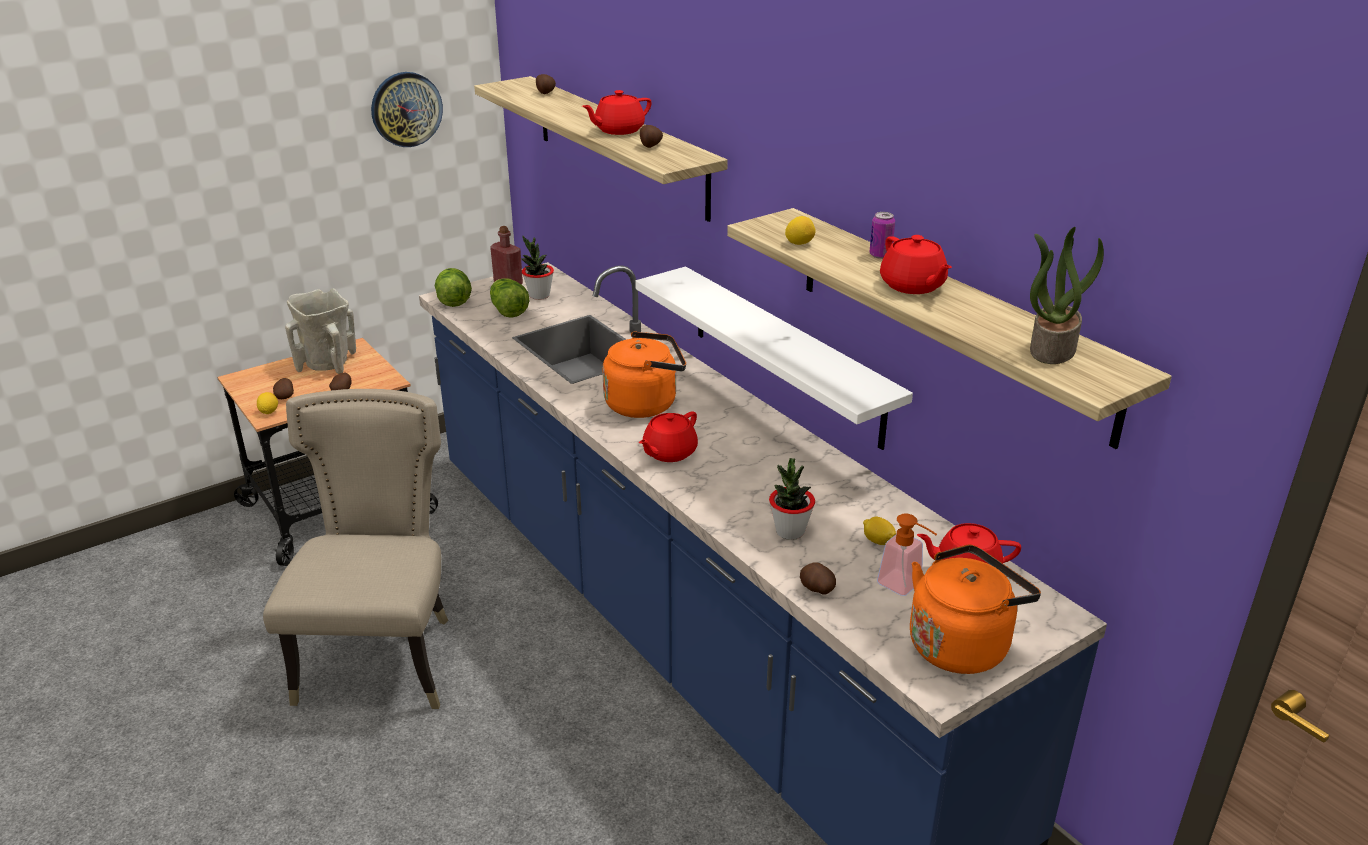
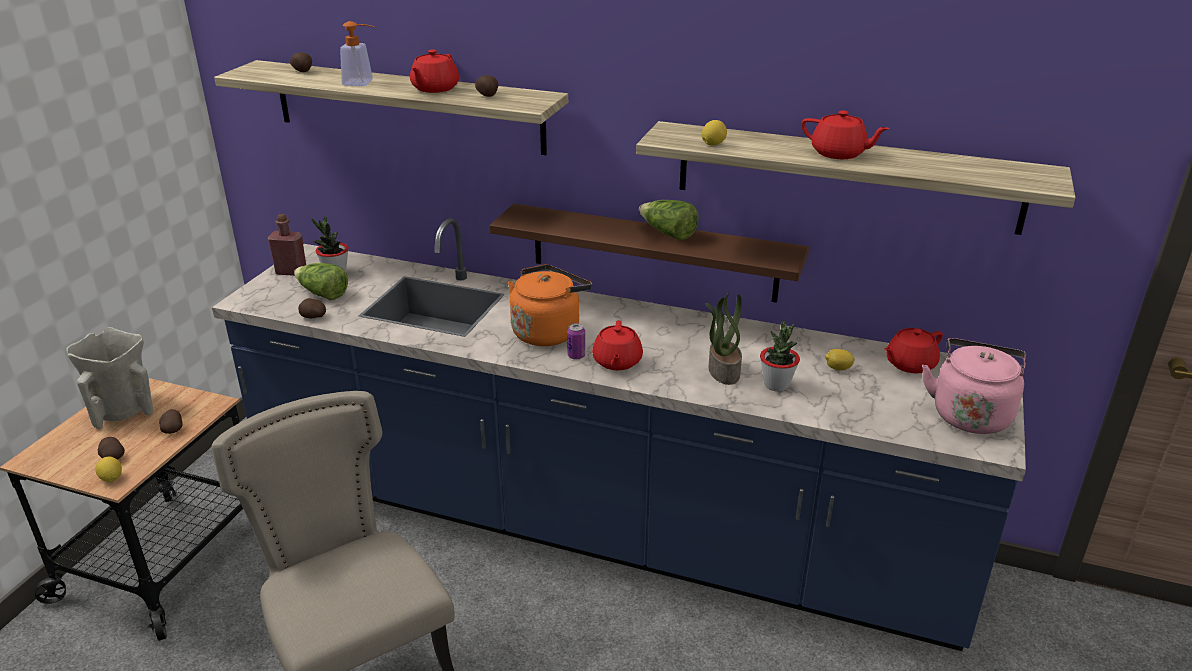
camera: 35 degrees left, 0 degrees up
(406, 109) = (125, 117): wall clock -> none
(453, 299) = (254, 300): lettuce -> lettuce (668, 234)
(785, 355) = (653, 253): white shelf -> brown shelf
(816, 589) = (845, 417): potato -> potato (313, 317)
(880, 255) = (780, 139): can -> can (576, 356)
(905, 586) = (893, 391): soap dispenser -> soap dispenser (363, 83)
(961, 644) = (970, 413): orange kettle -> pink kettle
(1051, 348) = (987, 170): potted plant -> potted plant (723, 371)

